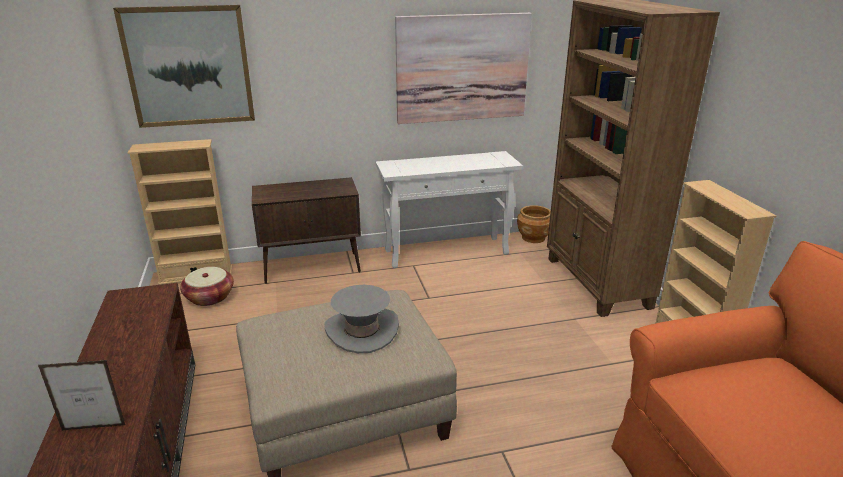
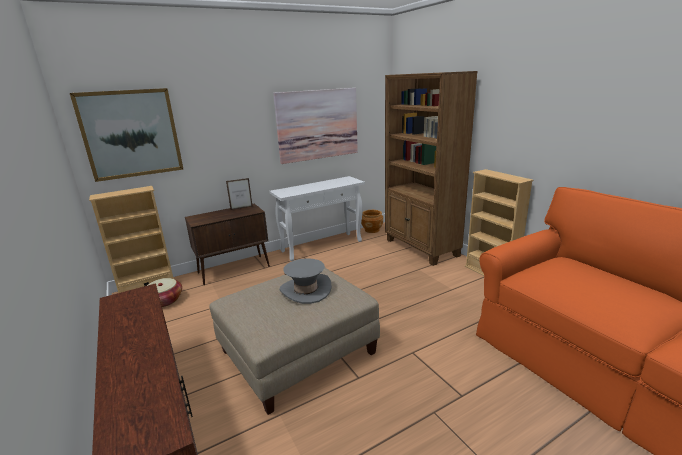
camera: 15 degrees left, 5 degrees down
(94, 427) = (136, 389): picture frame -> picture frame (241, 208)

